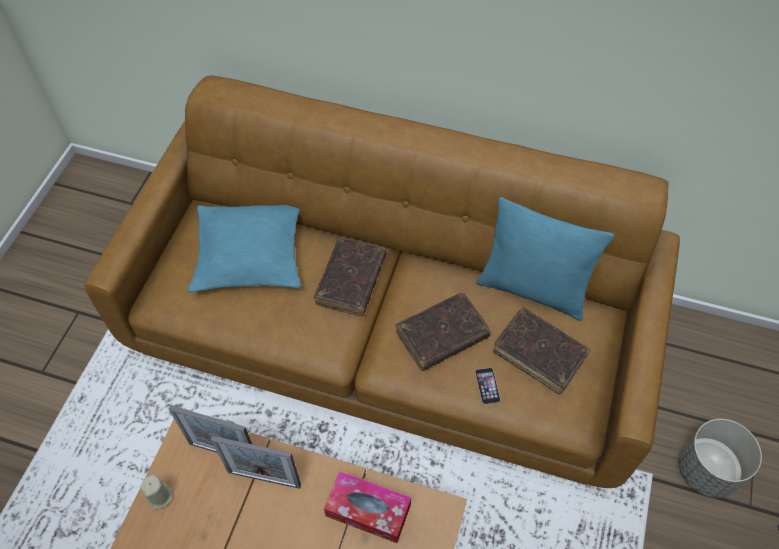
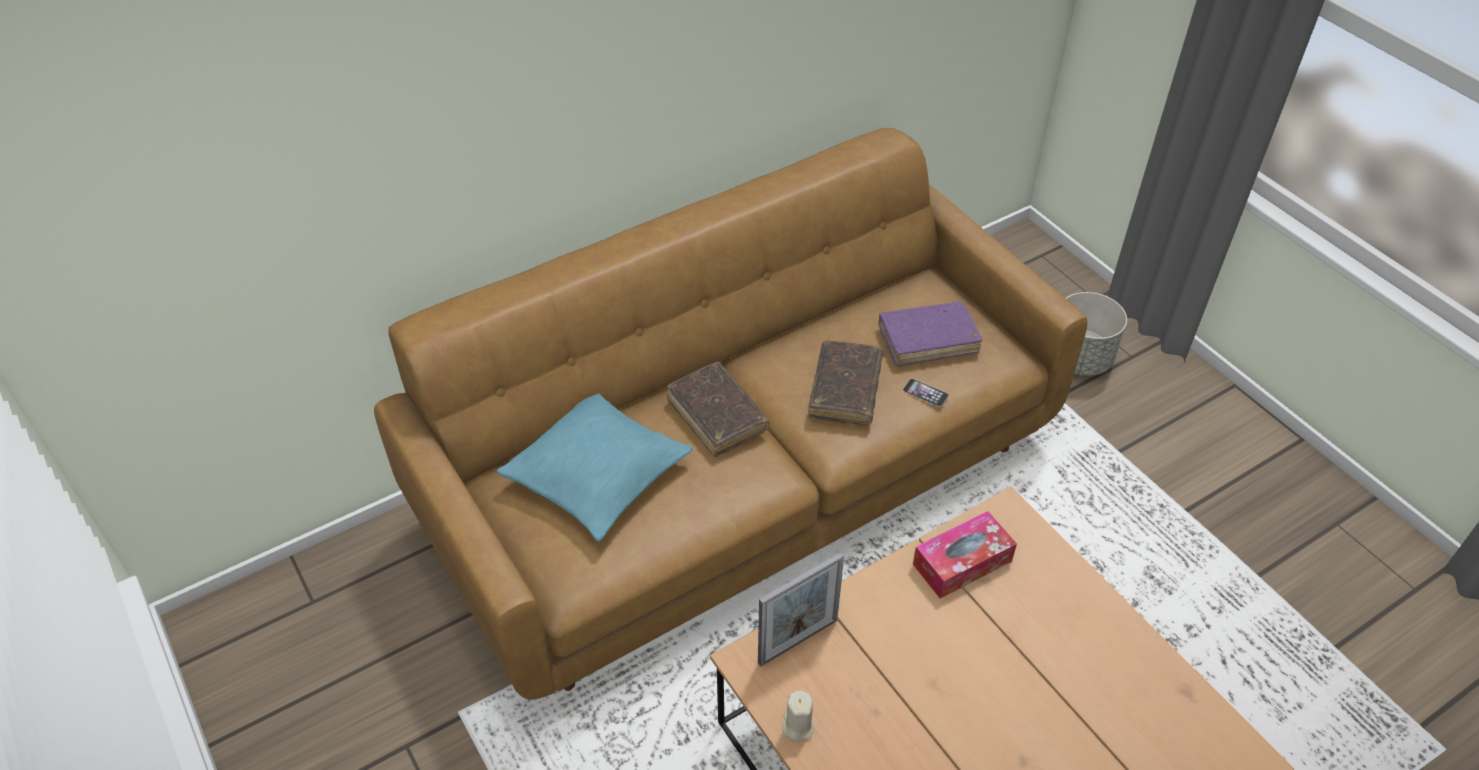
camera: 50 degrees left, 10 degrees down
(264, 479) = (858, 624): picture frame -> none
(532, 289) = (859, 303): turquoise pillow -> none
(539, 354) = (928, 340): brown book -> purple book

